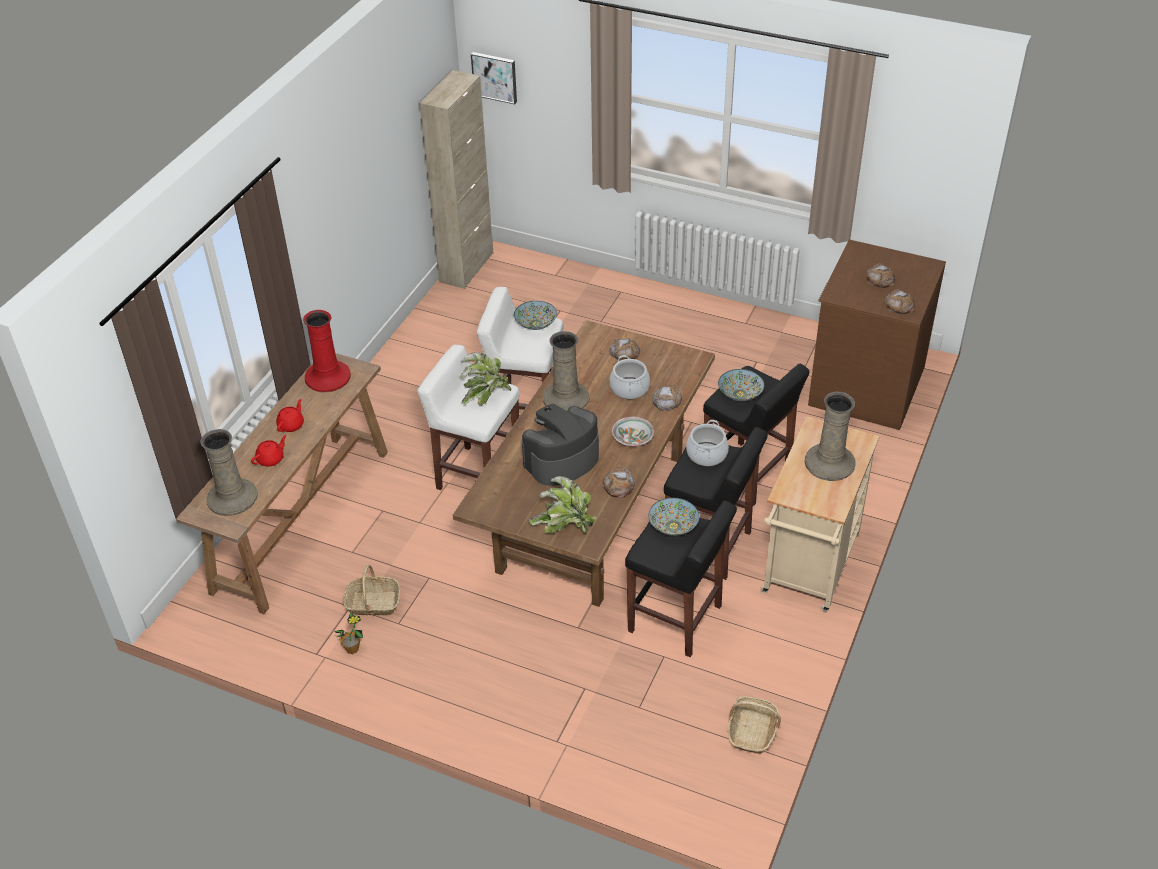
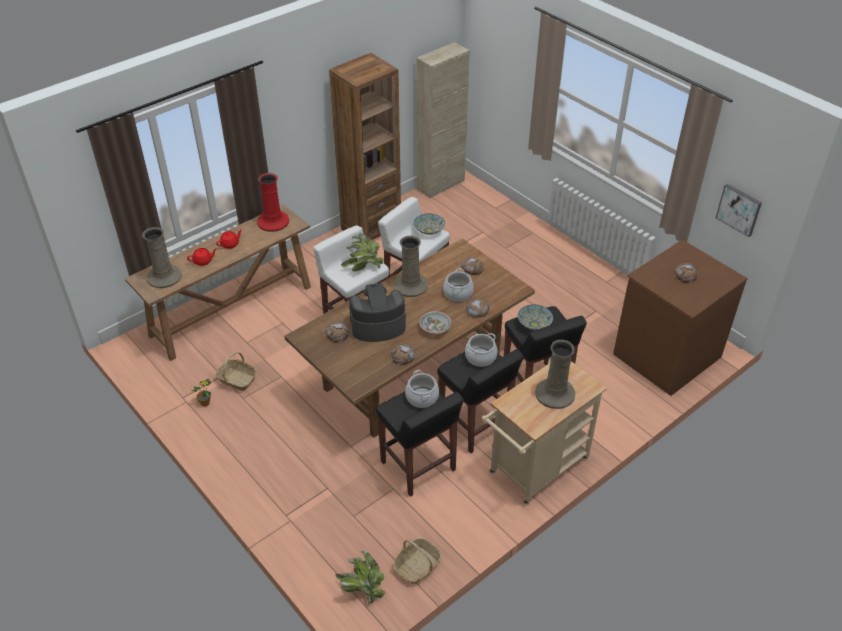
camera: 25 degrees right, 0 degrees up
(414, 351) = (371, 229): none -> brown bookcase
(495, 77) = (483, 54): picture -> picture (739, 209)
(564, 525) = (348, 369): potted plant -> potted plant (362, 588)
(673, 526) = (422, 397): bowl -> cooking pot
(899, 305) = (686, 298): bread -> bread (337, 334)

